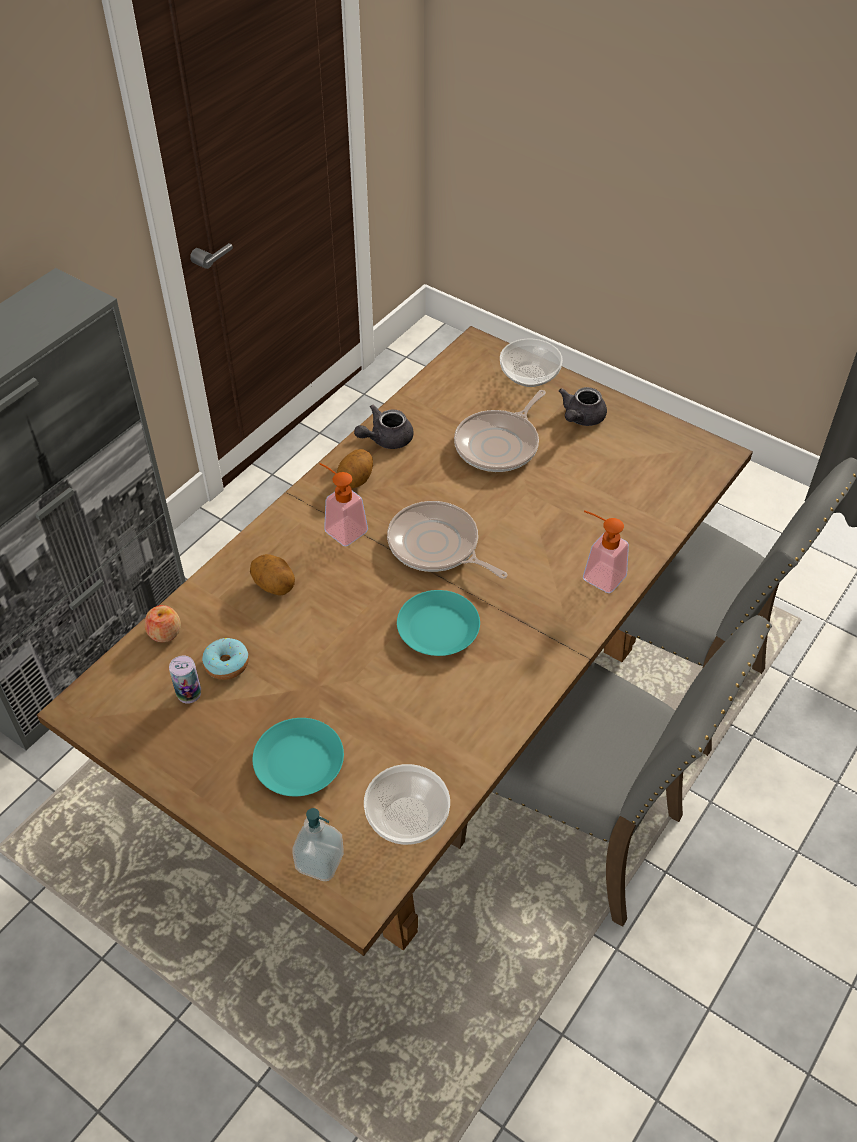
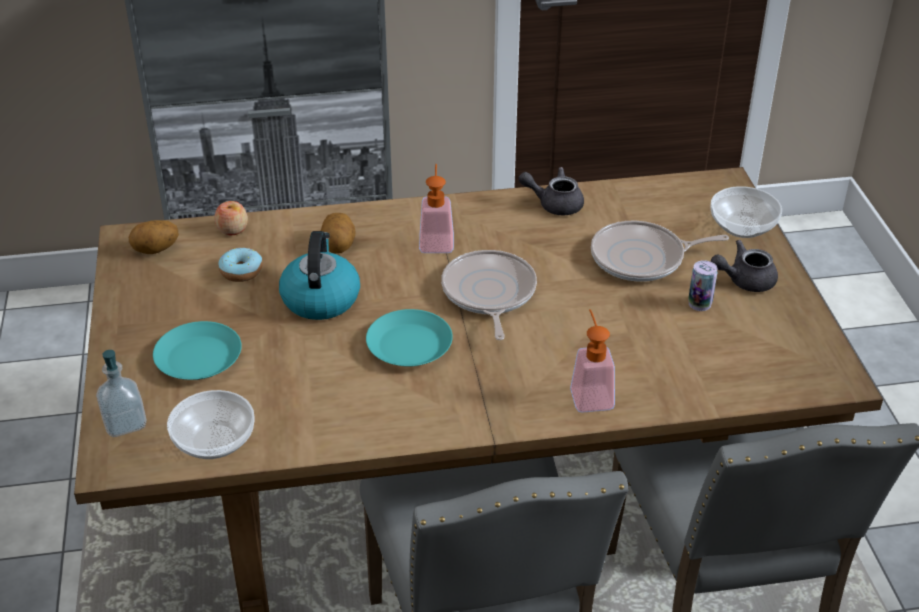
camera: 45 degrees right, 10 degrees down
(189, 693) = (195, 272): can -> can (699, 304)
(322, 640) = (320, 298): none -> kettle
(356, 480) = (492, 217): potato -> potato (156, 250)

